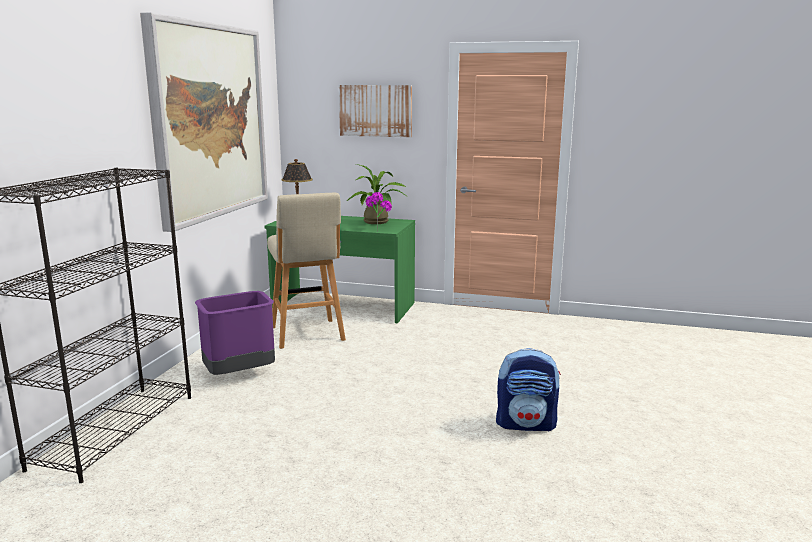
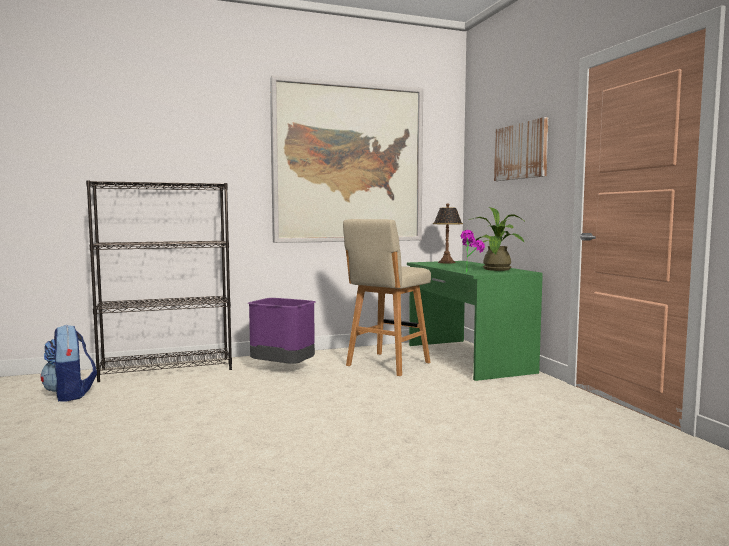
camera: 55 degrees right, 10 degrees down
(526, 424) = (340, 488): backpack -> backpack (70, 394)

